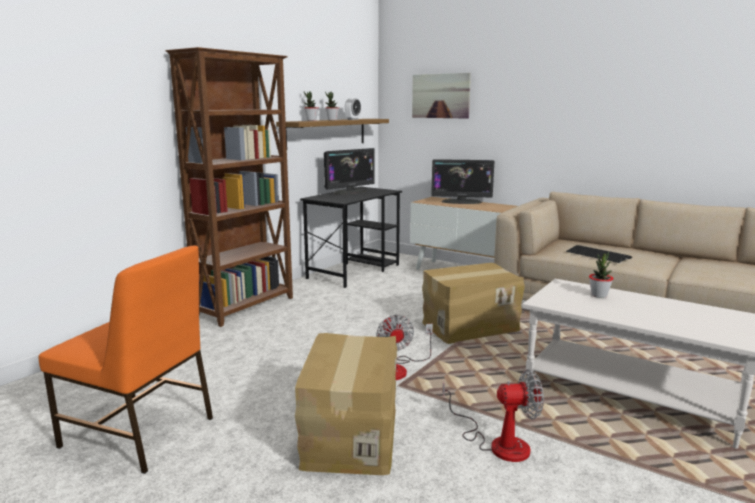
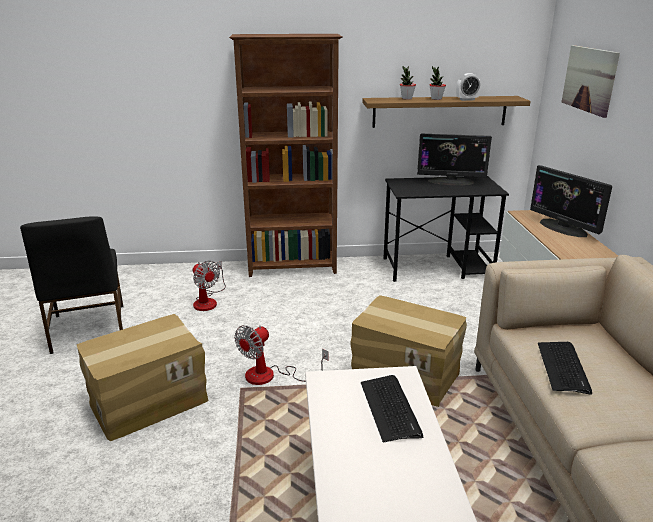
camera: 50 degrees right, 10 degrees up
(139, 433) = (88, 329): orange chair -> black chair
(498, 443) = (195, 477): fan -> fan (208, 301)
(599, 295) = (390, 408): potted plant -> keyboard

